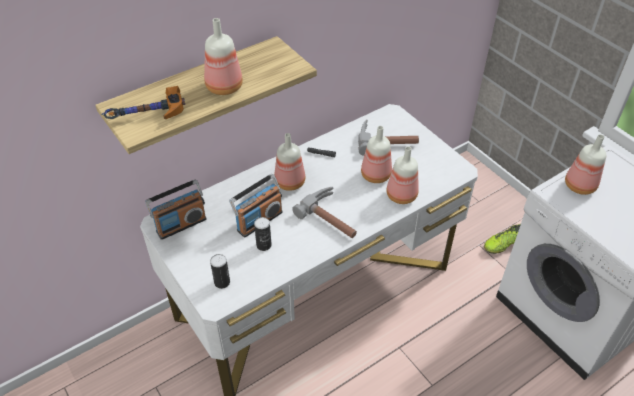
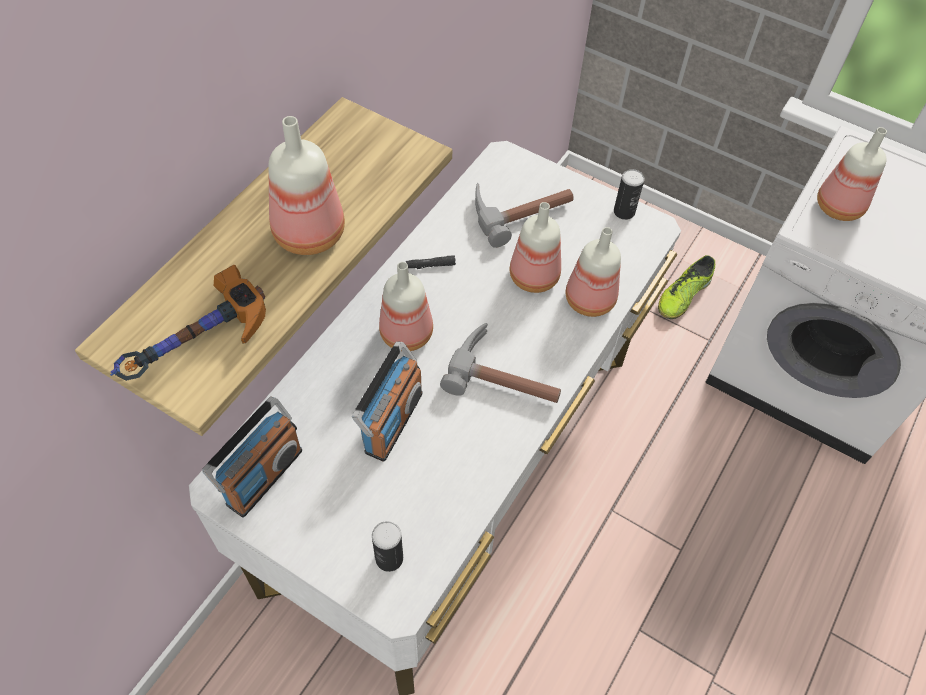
camera: 25 degrees left, 10 degrees up
(264, 245) = (422, 464): can -> can (624, 212)

